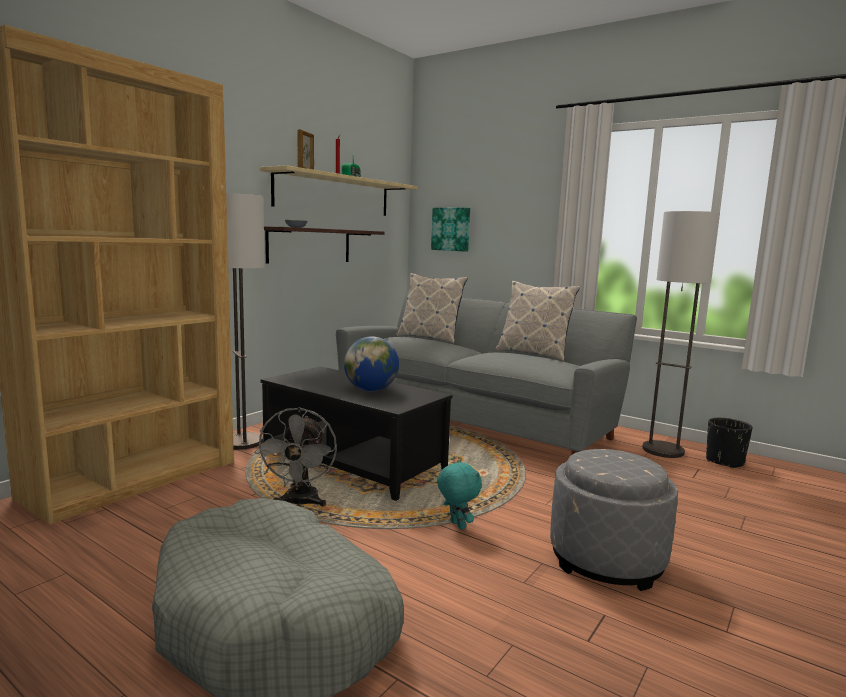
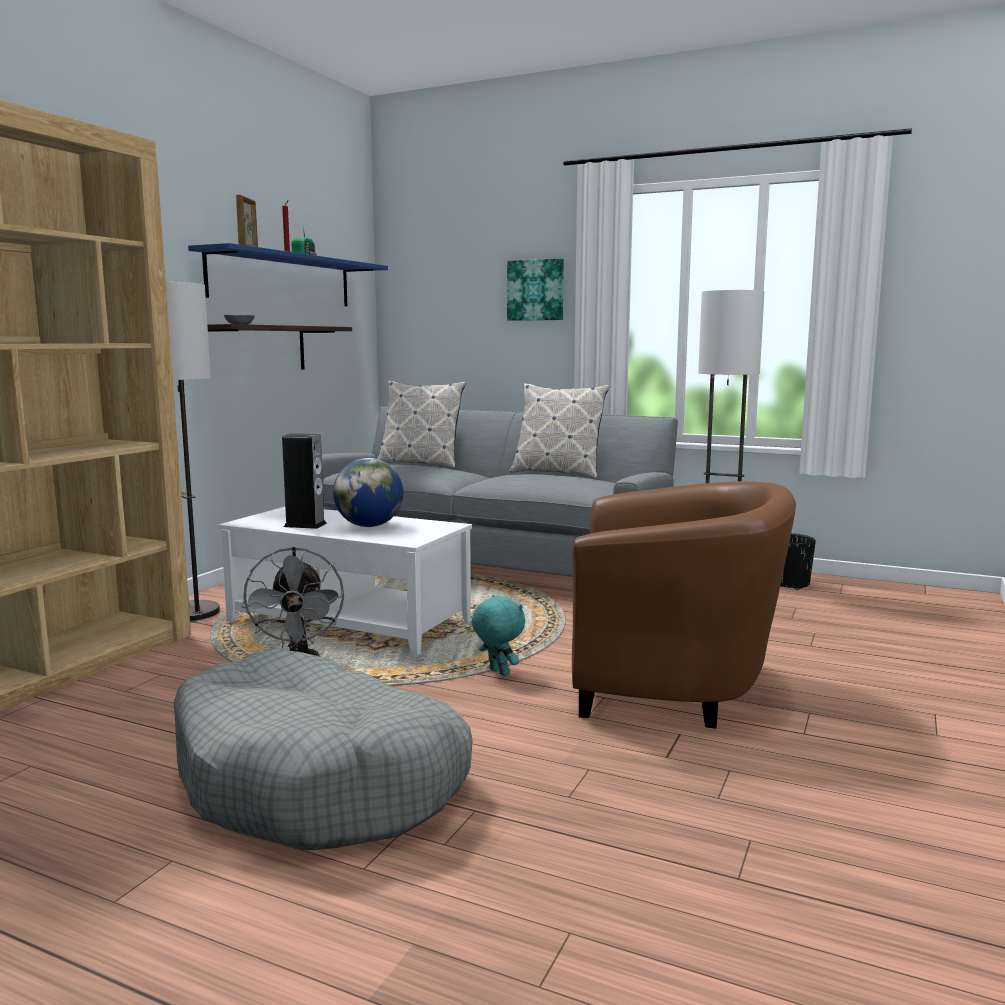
camera: 10 degrees left, 0 degrees up
(323, 385) = (305, 525): none -> speaker
(334, 195) = (282, 280): beige shelf -> blue shelf
(354, 462) = (350, 622): black coffee table -> white coffee table
(451, 229) = (435, 321): picture -> picture (536, 290)
(606, 559) = (673, 687): grey ottoman -> brown armchair

